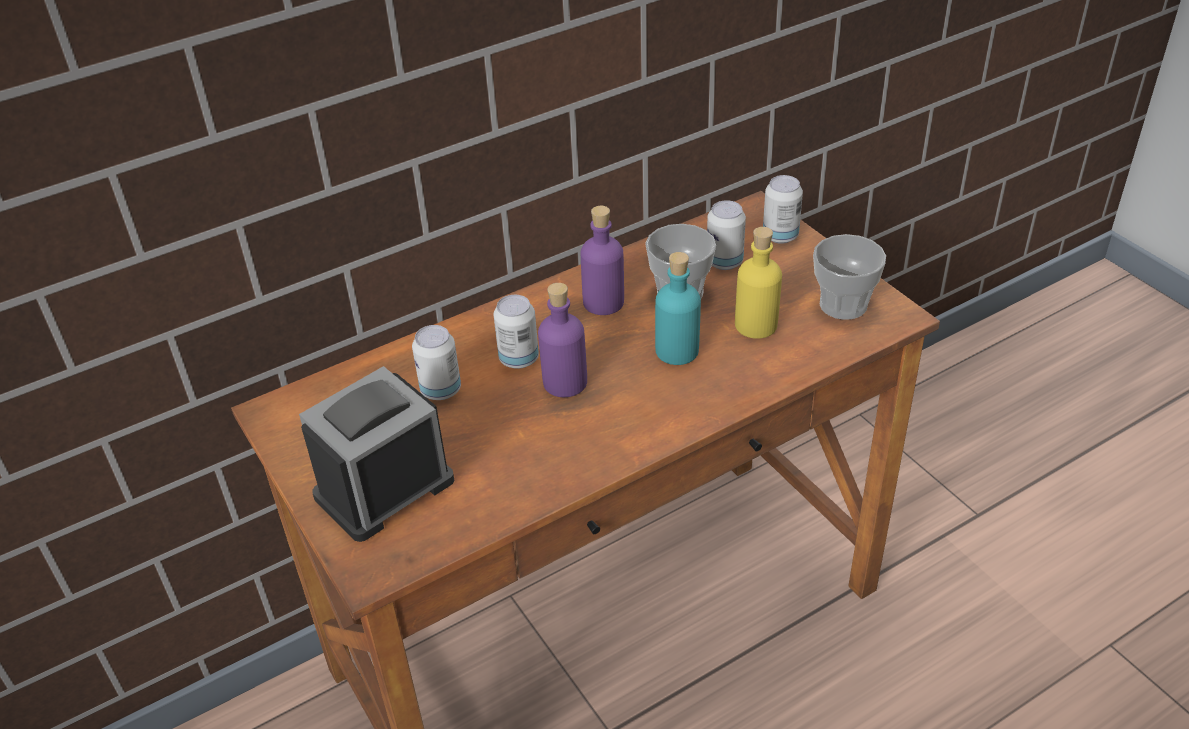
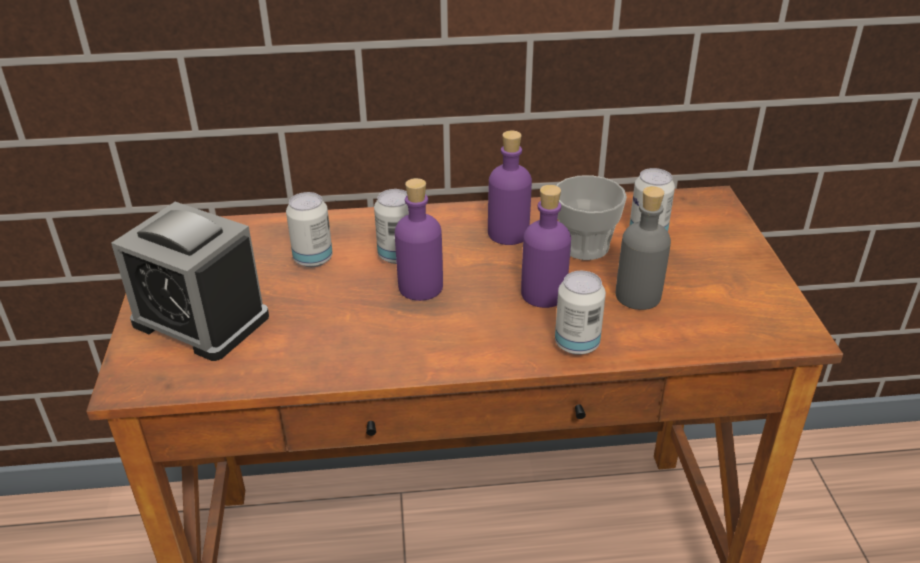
camera: 25 degrees right, 5 degrees down
(384, 488) = (201, 320): alarm clock -> alarm clock turned 135 degrees counterclockwise
(677, 351) = (543, 294): turquoise bottle -> purple bottle
(756, 325) = (638, 296): yellow bottle -> grey bottle
(780, 236) = (720, 227): can -> can (577, 344)
(843, 305) = (743, 305): cup -> none

